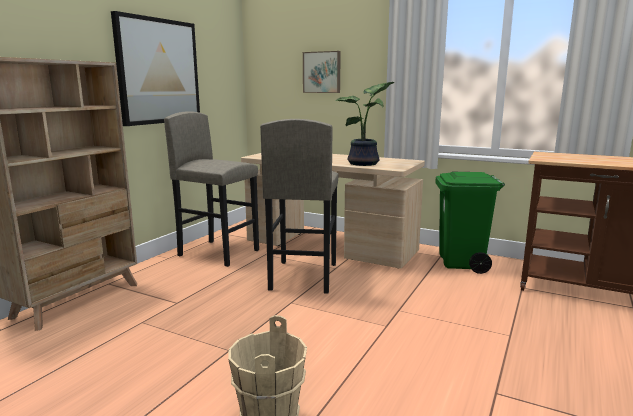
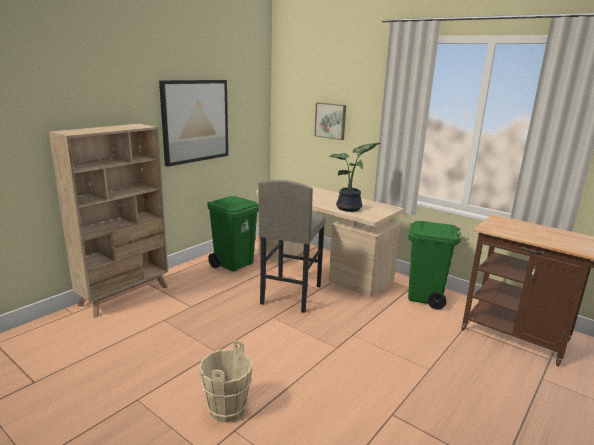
camera: 10 degrees right, 5 degrees up
(219, 253) = (234, 264): grey stool -> green trash can

